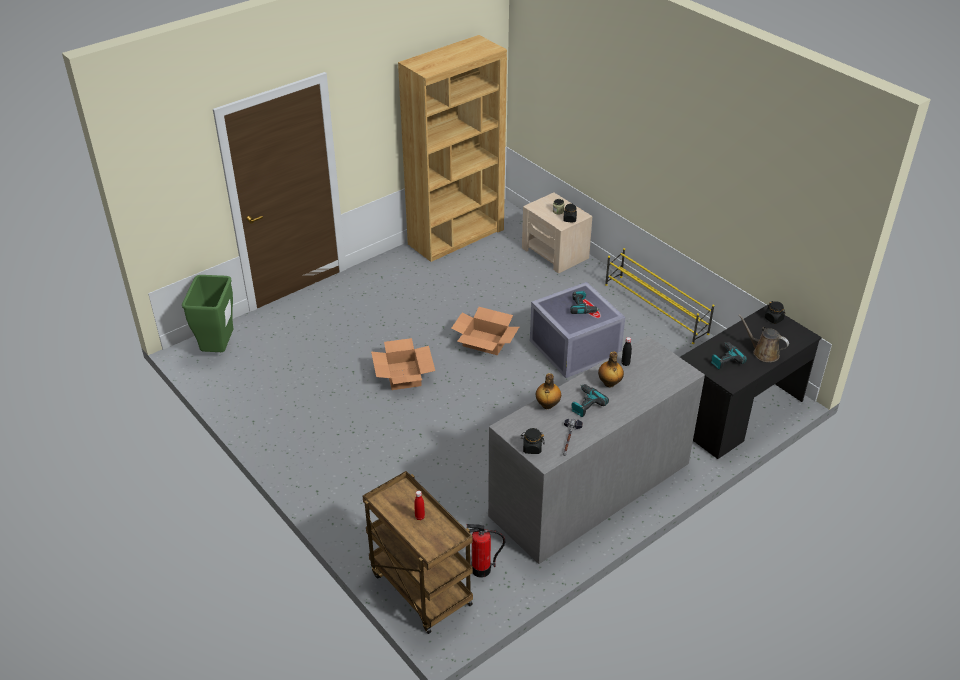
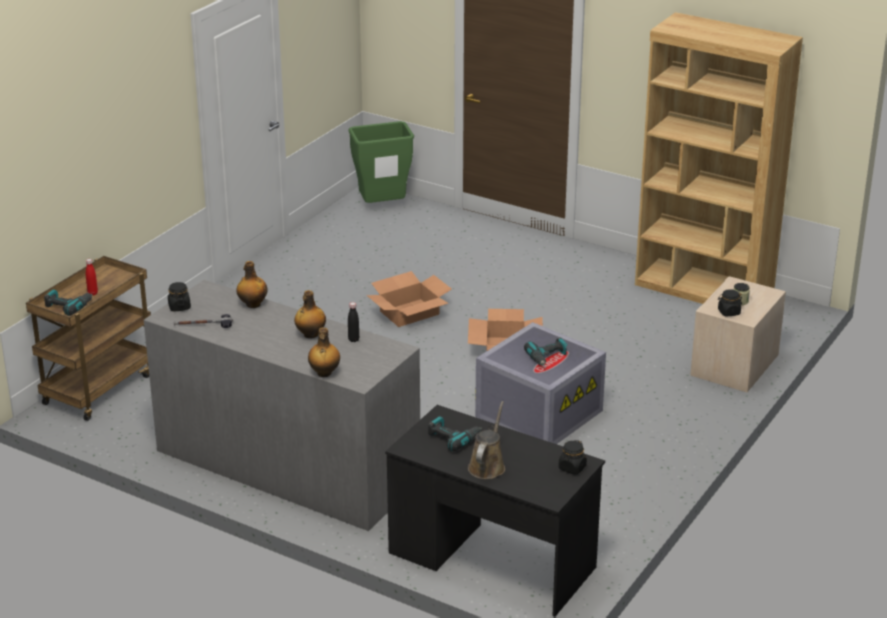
camera: 70 degrees right, 10 degrees down
(481, 569) = (136, 418): fire extinguisher -> none
(585, 404) = (266, 325): power drill -> power drill (68, 306)
(655, 309) = (673, 463): yellow shoe rack -> none
(670, 388) = (324, 373): none -> bottle

